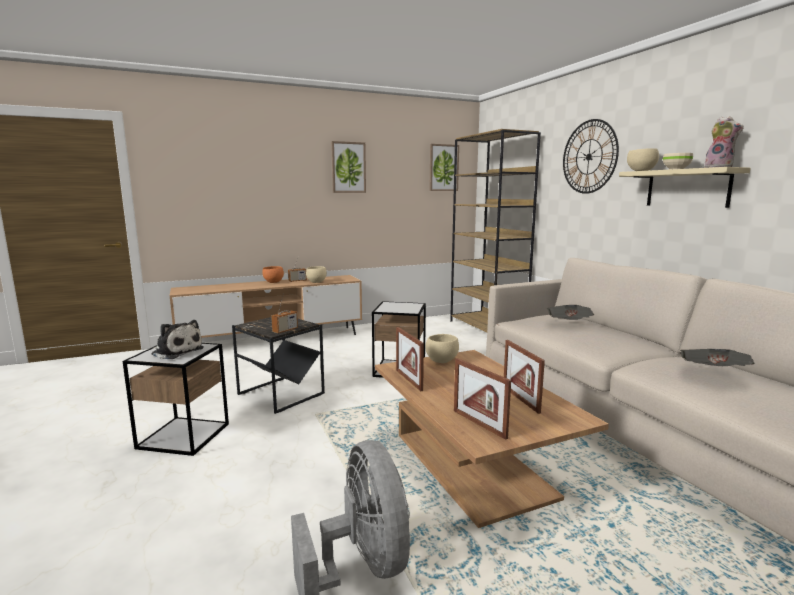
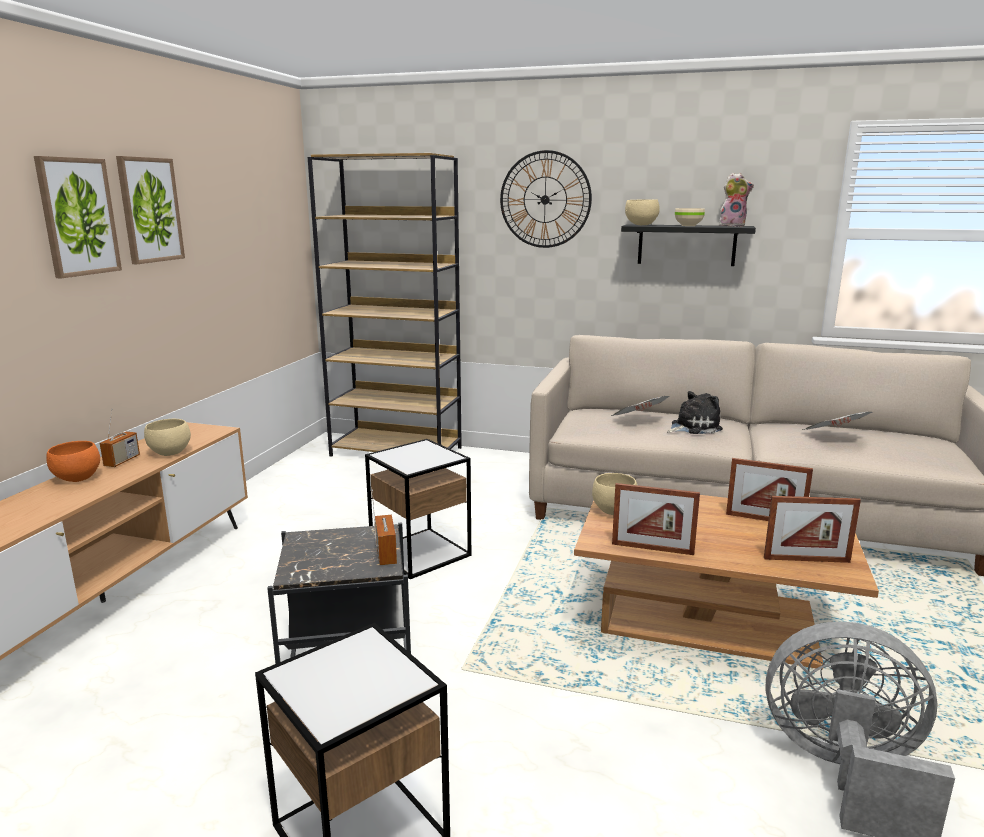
camera: 50 degrees left, 5 degrees up
(176, 351) = (353, 676): plush toy -> plush toy (693, 427)
(443, 168) = (273, 202): picture -> picture (78, 217)
(687, 188) = (686, 245): beige shelf -> black shelf

